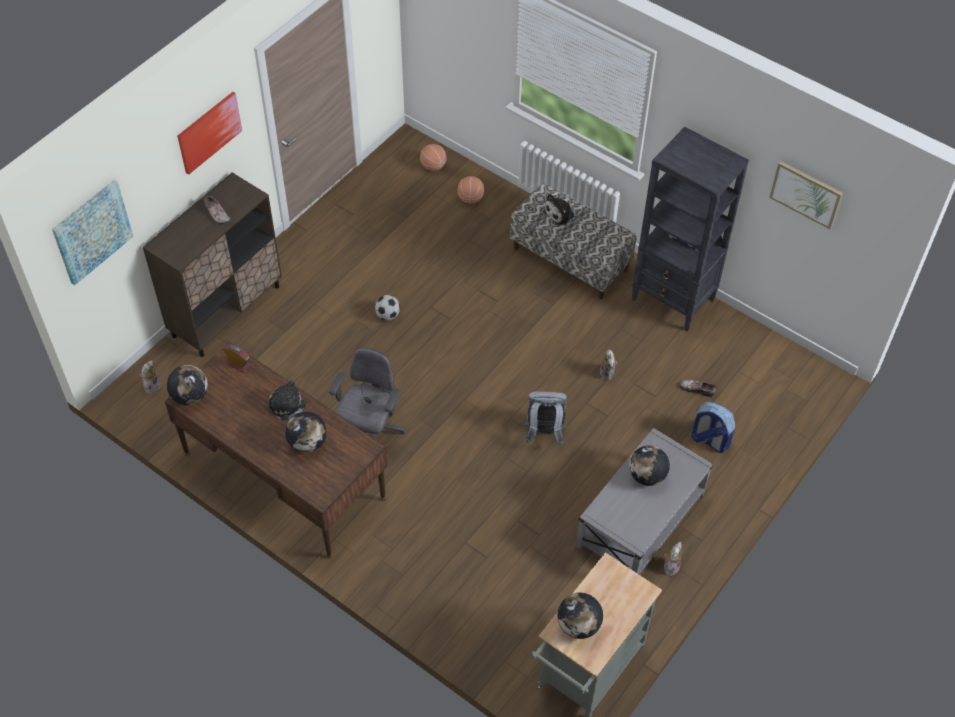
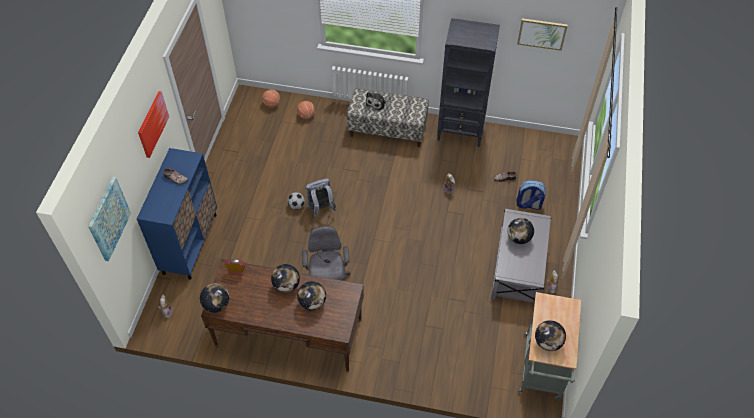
camera: 25 degrees left, 0 degrees up
(227, 311) = (190, 243): brown cabinet -> blue cabinet
(288, 407) = (286, 285): plush toy -> globe
(544, 433) = (433, 239): grey backpack -> grey backpack (321, 208)

